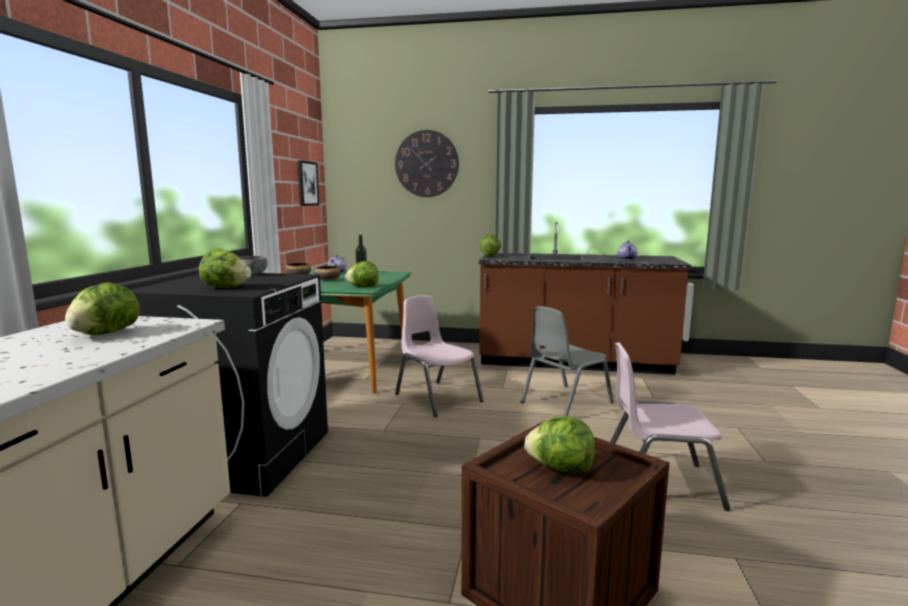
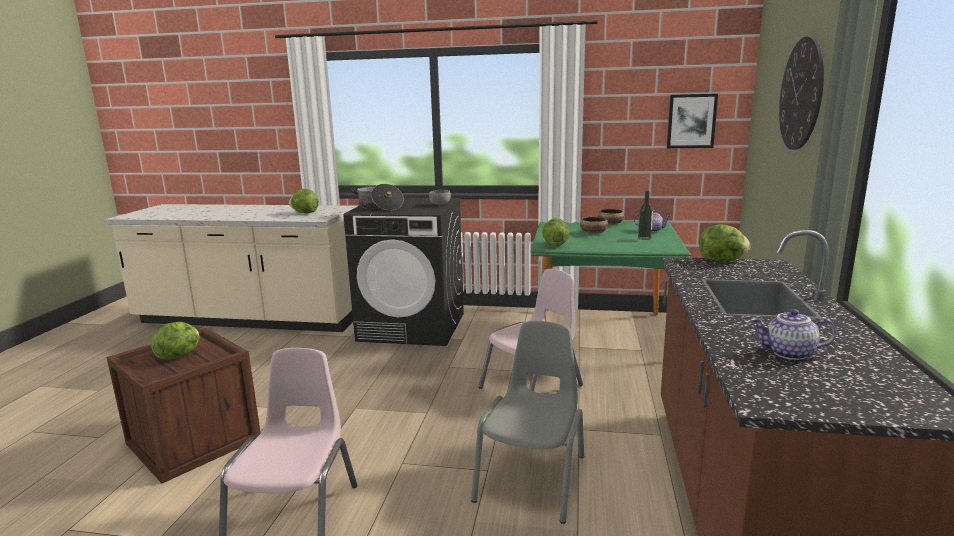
camera: 90 degrees right, 5 degrees up
(226, 288) = (379, 207): lettuce -> cooking pot
(565, 402) = (533, 478): grey chair -> grey chair turned 60 degrees clockwise

